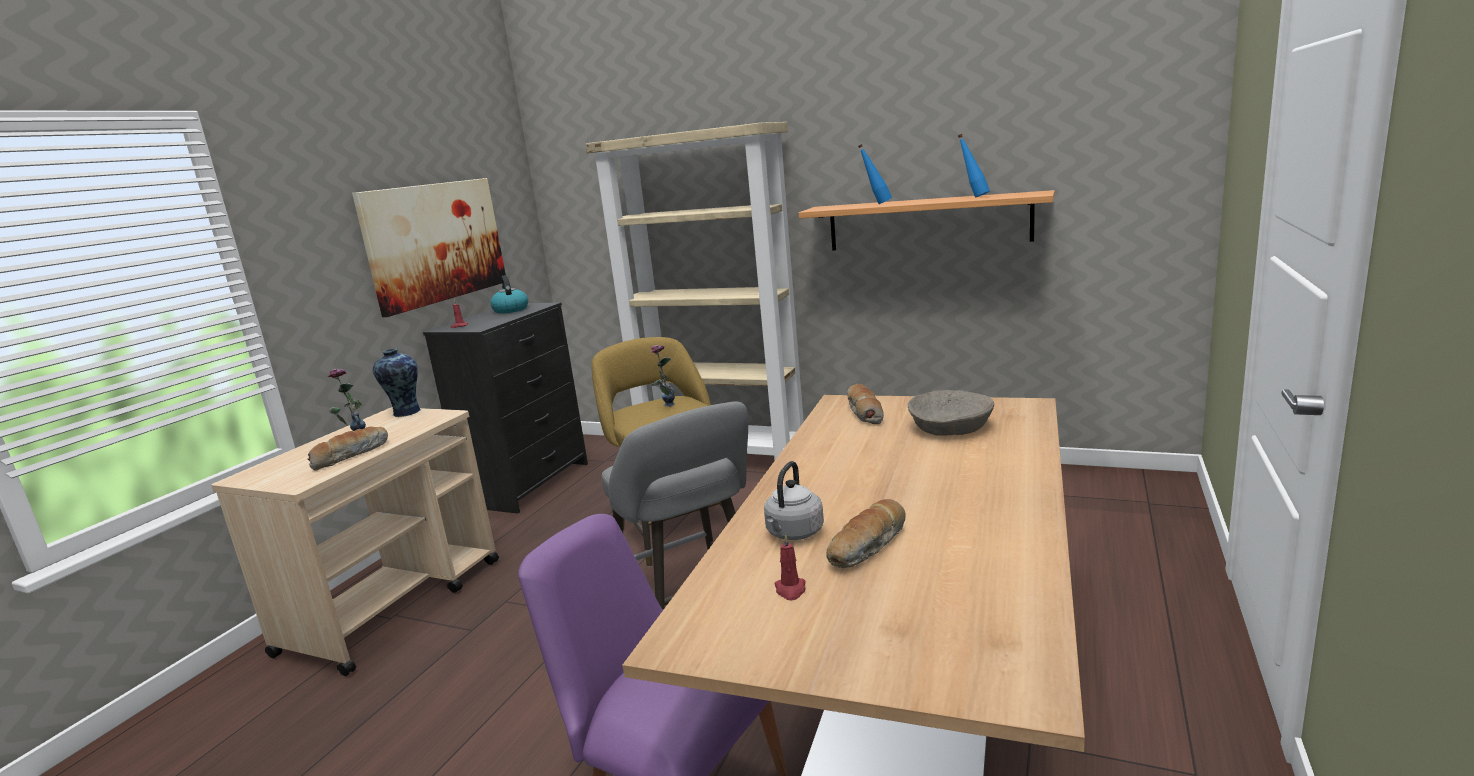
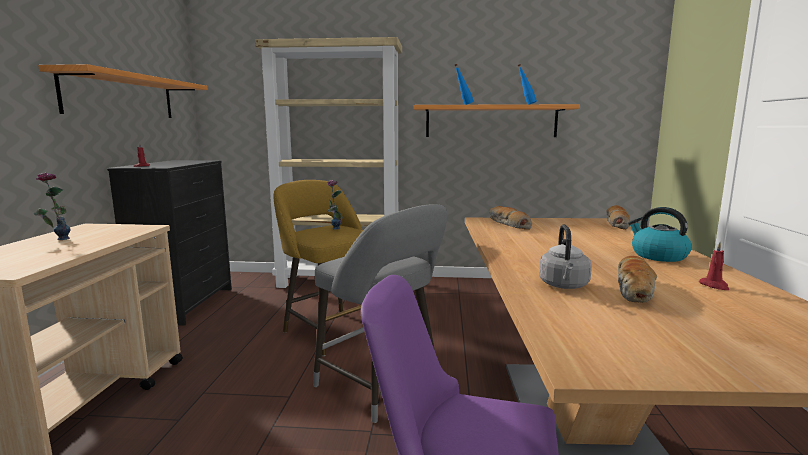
camera: 20 degrees left, 5 degrees down
(350, 455) = (63, 251): bread -> bread (616, 223)
(405, 412) = (103, 226): vase -> none
(435, 242) = (122, 97): picture -> shelf
(510, 310) = (180, 162): kettle -> kettle (658, 256)
(790, 590) = (621, 319): red candle -> red candle (714, 286)
(951, 427) = (580, 230): beige bowl -> none

